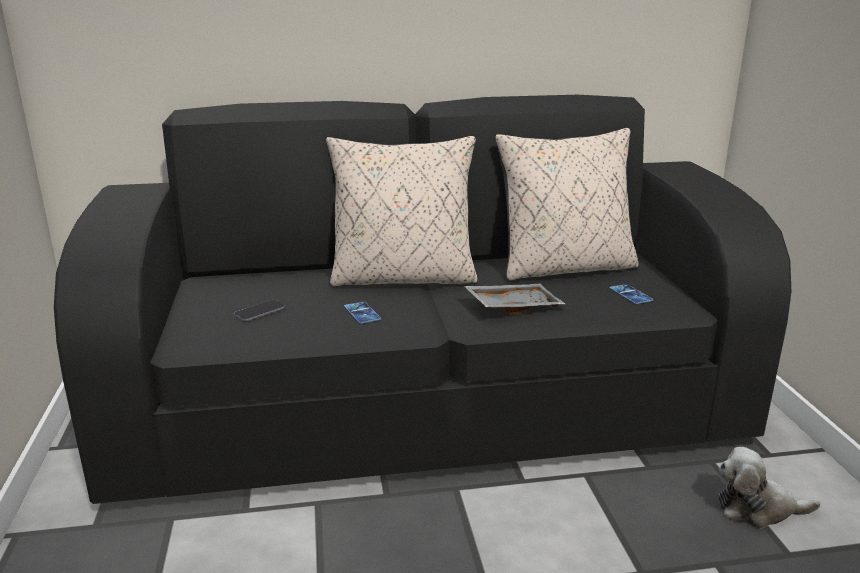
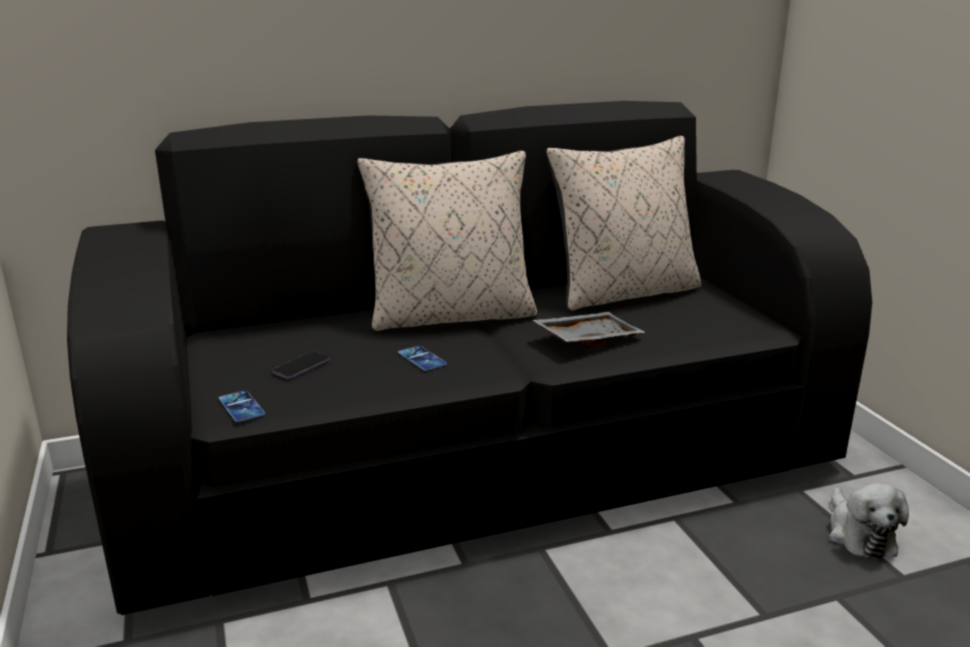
camera: 10 degrees left, 0 degrees up
(630, 294) = (705, 317): phone -> phone (241, 407)
(757, 509) = (859, 534): plush toy -> plush toy turned 90 degrees counterclockwise

